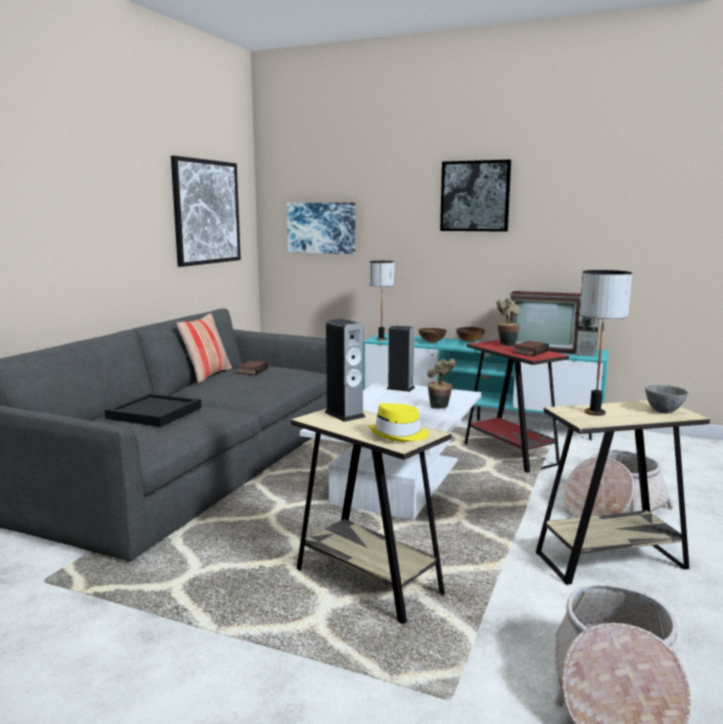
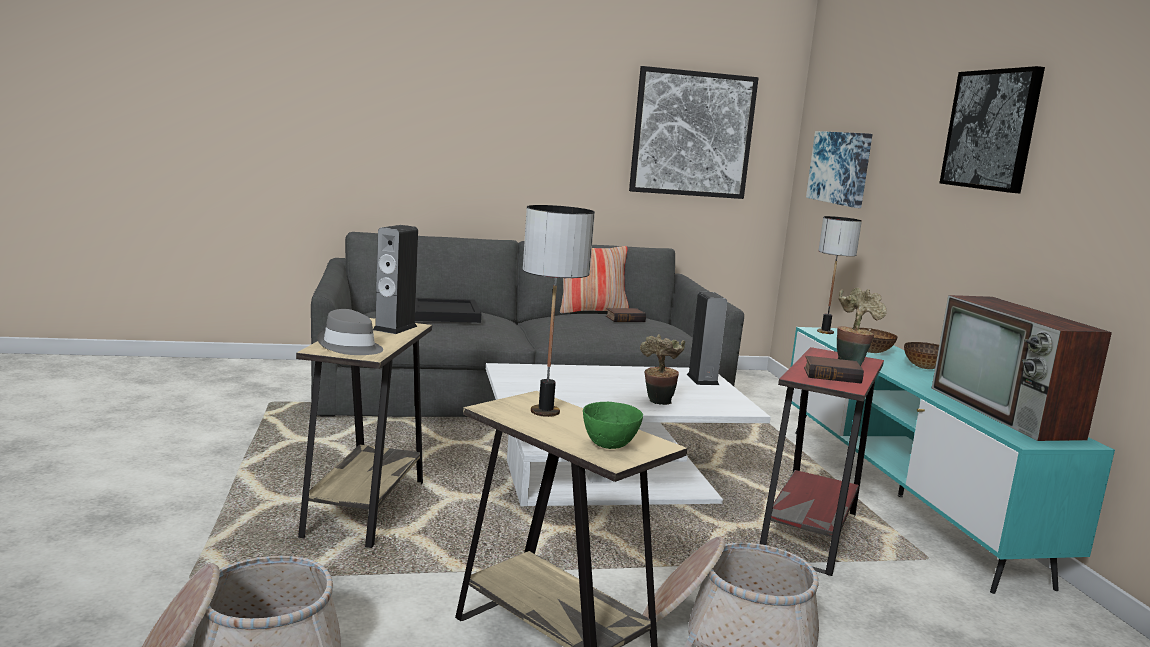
camera: 55 degrees right, 0 degrees up
(399, 435) = (350, 347): yellow hat -> grey hat
(663, 411) = (610, 446): grey bowl -> green bowl

